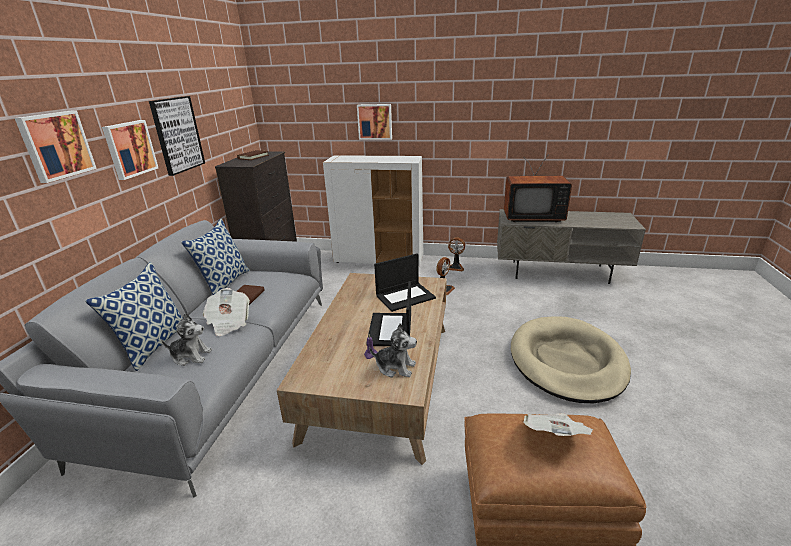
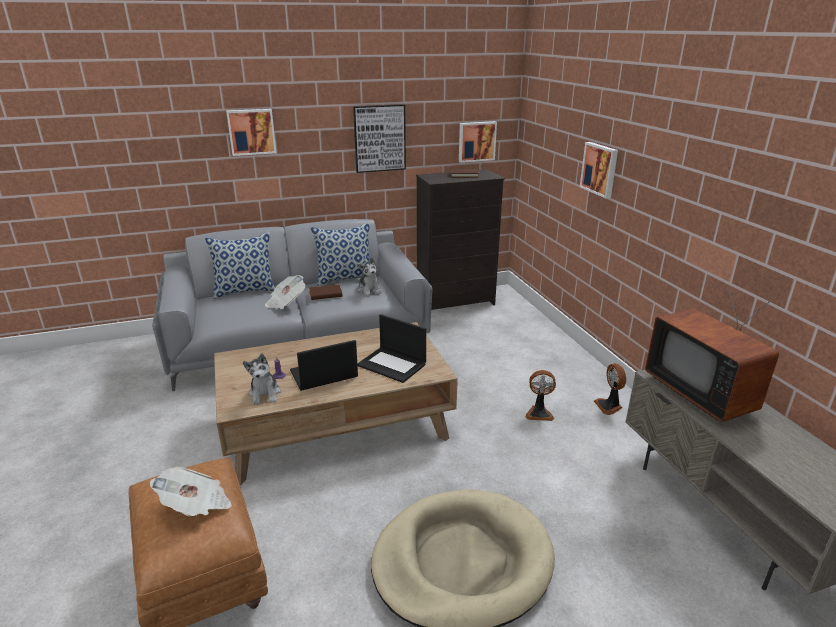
camera: 60 degrees right, 0 degrees up
(129, 149) = (318, 143): picture -> picture (476, 141)
(191, 356) = (236, 307): plush toy -> plush toy (369, 290)
(379, 259) = (558, 346): white cabinet -> none

